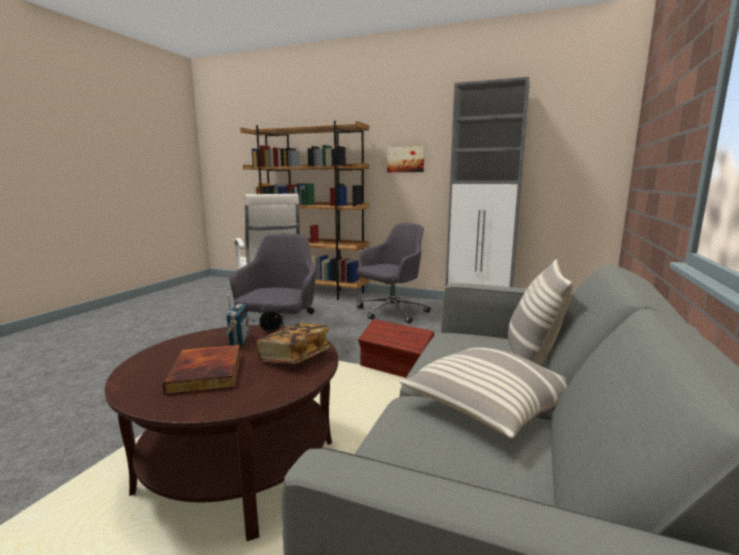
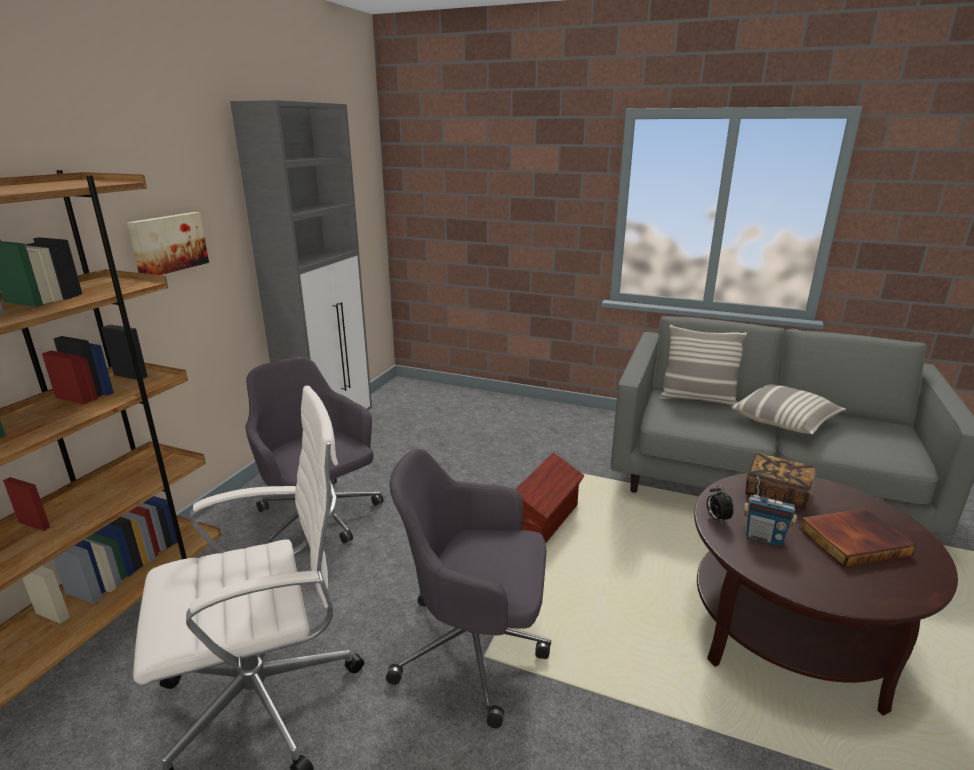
camera: 90 degrees left, 10 degrees up
(238, 341) = (764, 537): radio -> radio turned 150 degrees counterclockwise

